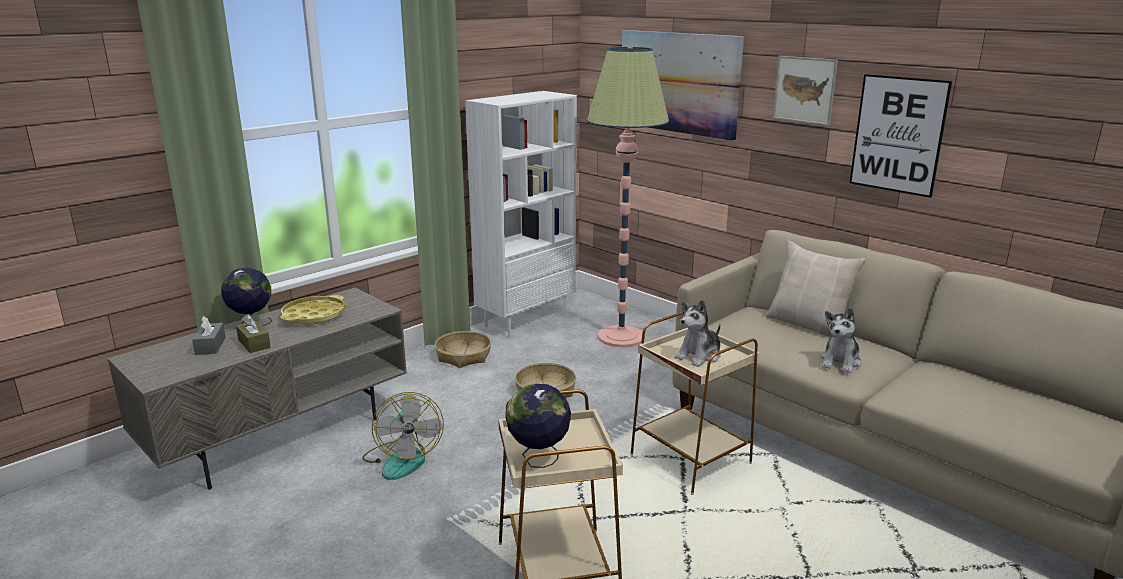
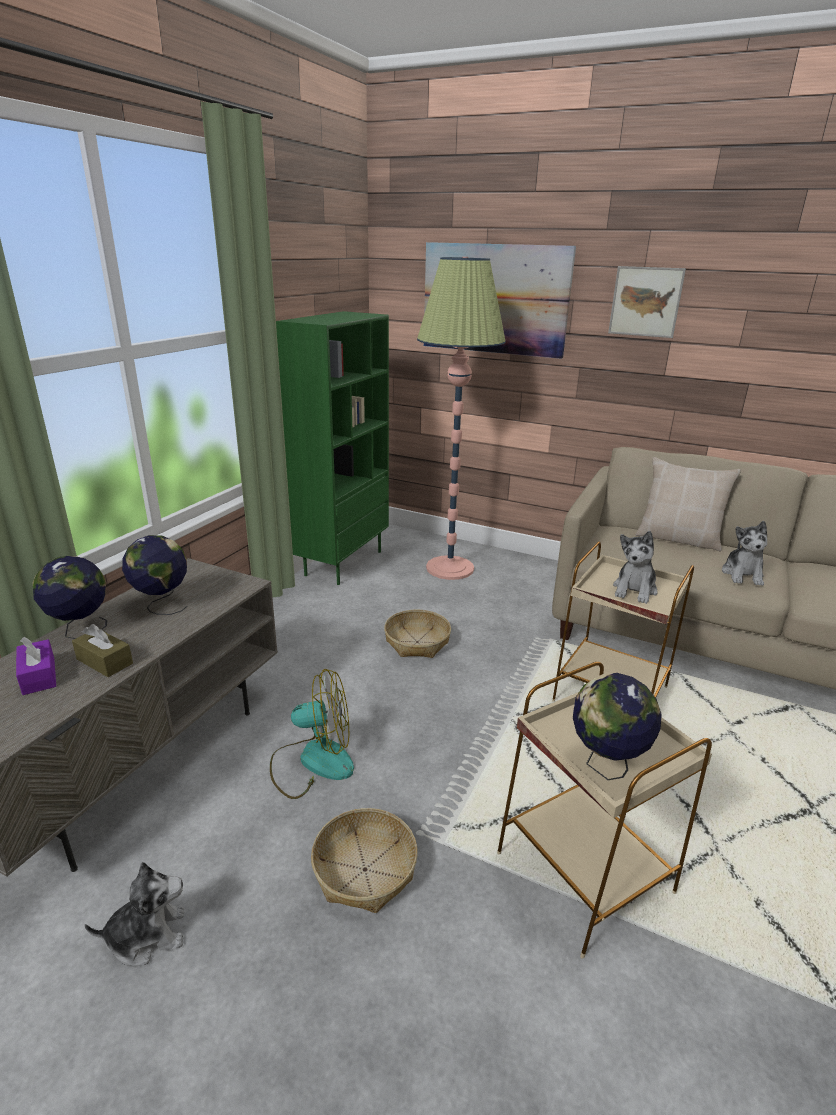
camera: 20 degrees left, 5 degrees up
(210, 346) = (39, 676): grey tissue box -> purple tissue box
(233, 533) = (147, 935): none -> plush toy
(314, 315) = (162, 605): yellow tray -> globe
(402, 459) = (313, 761): fan -> fan turned 60 degrees counterclockwise
(463, 356) = (303, 614): basket -> basket (364, 869)
(526, 320) = (343, 562): white bookcase -> green bookcase
(898, 135) = (748, 344): picture -> none

